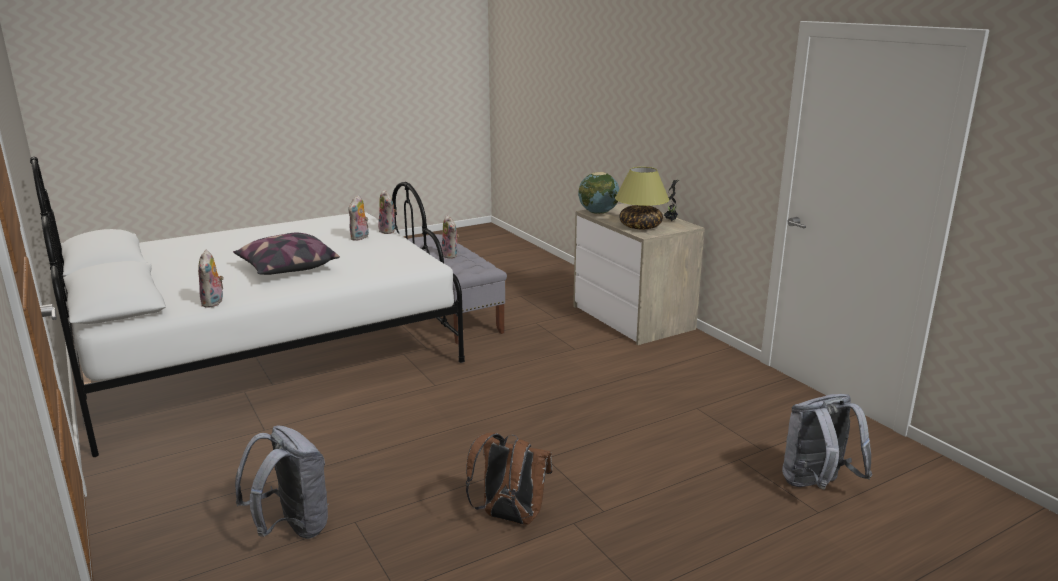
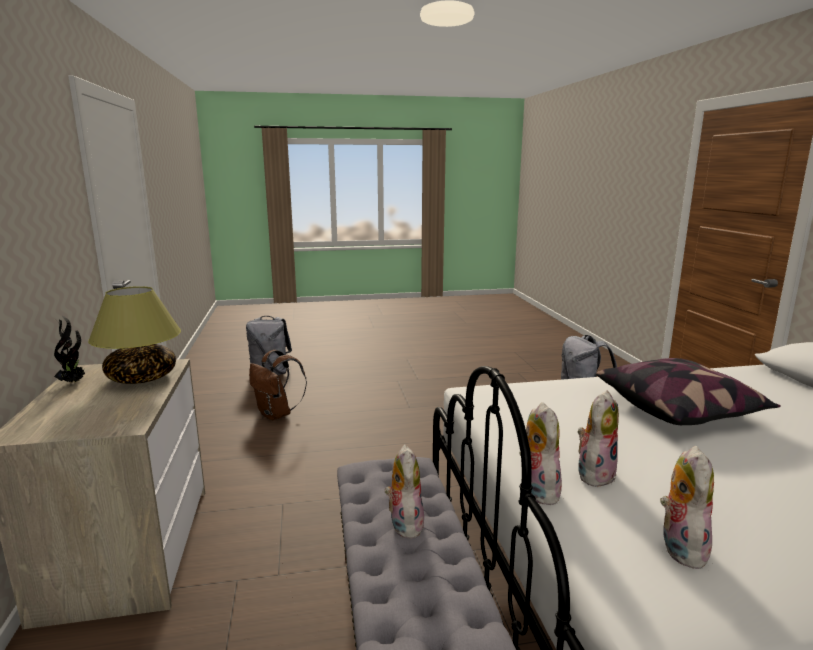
camera: 160 degrees left, 5 degrees down
(214, 303) = (720, 372): plush toy -> plush toy (679, 547)
(509, 517) = (452, 386): brown backpack -> brown backpack (277, 414)
(598, 213) = (122, 420): globe -> none

